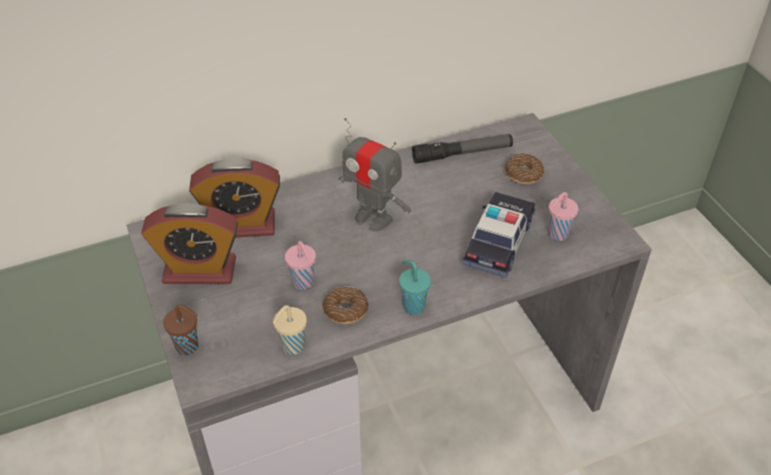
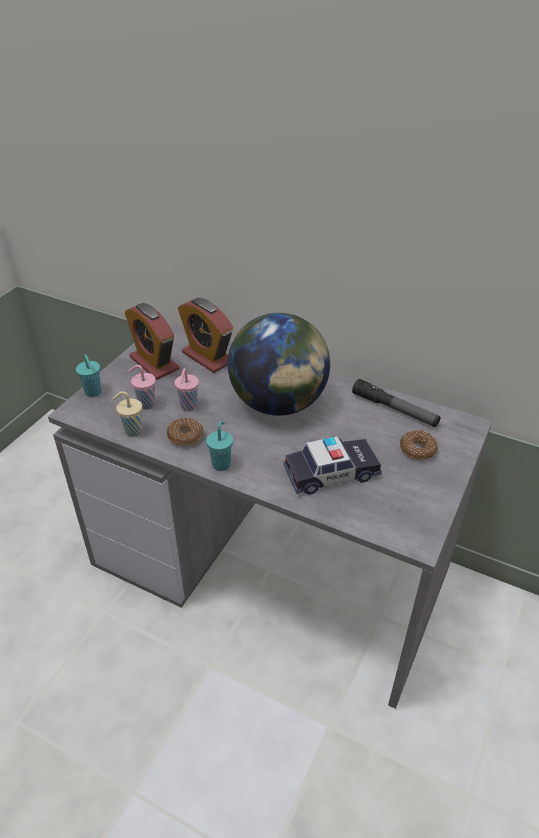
camera: 50 degrees right, 5 degrees down
(188, 347) = (93, 393): brown cup -> turquoise cup
(373, 218) = (279, 403): toy robot -> globe
(556, 234) = (377, 500): pink cup -> pink cup (146, 404)

